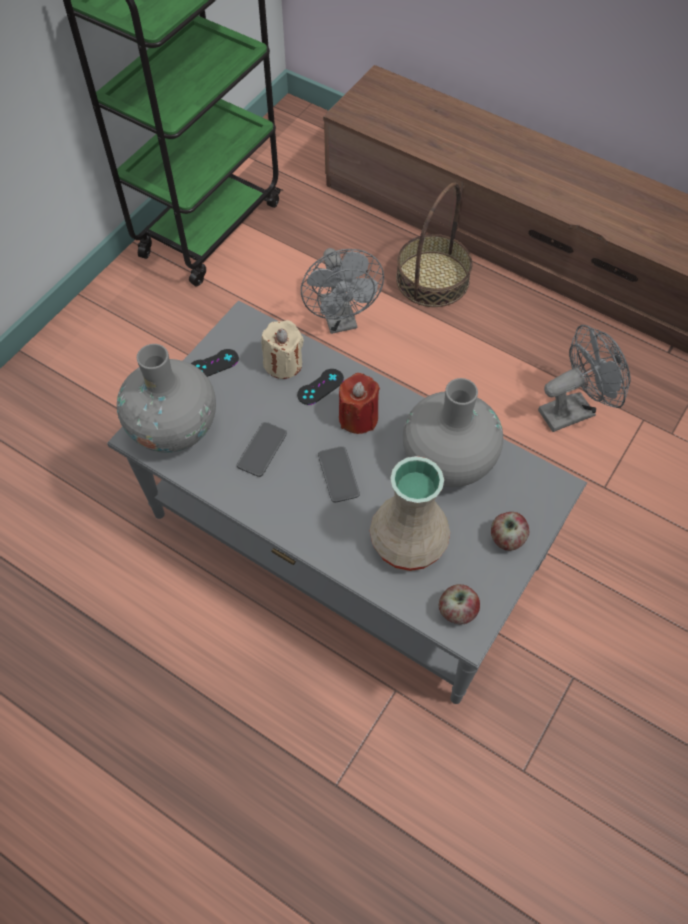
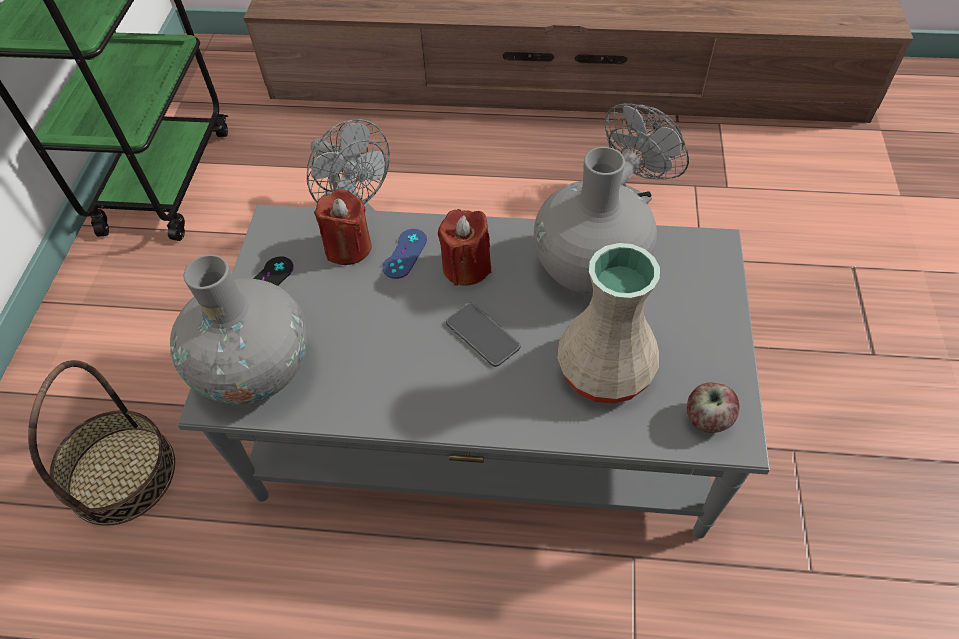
camera: 25 degrees left, 5 degrees down
(262, 450) = (378, 347): phone -> none
(283, 364) = (348, 247): beige candle -> red candle
(320, 387) = (405, 254): black game controller -> blue game controller
(432, 279) = (424, 141): basket -> basket (121, 474)
(506, 538) = (703, 319): apple -> none

